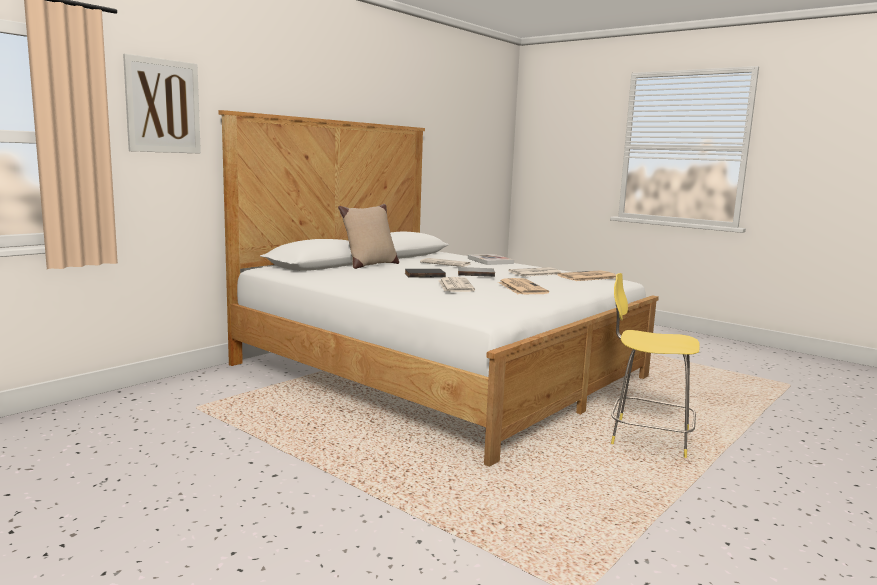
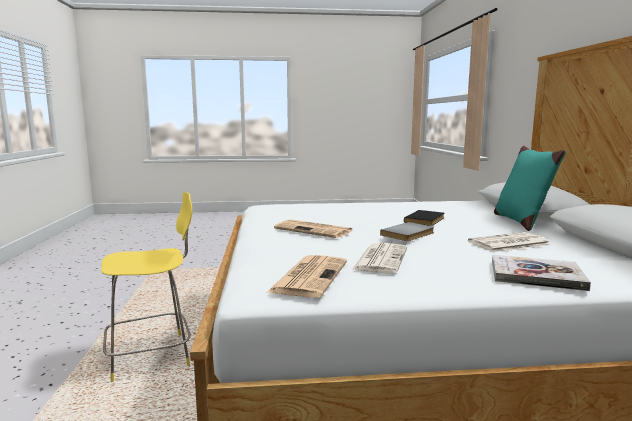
camera: 135 degrees right, 0 degrees up
(163, 106) = (522, 63): picture -> none
(369, 265) = (521, 221): beige pillow -> turquoise pillow
(455, 285) = (349, 212): newspaper -> none

